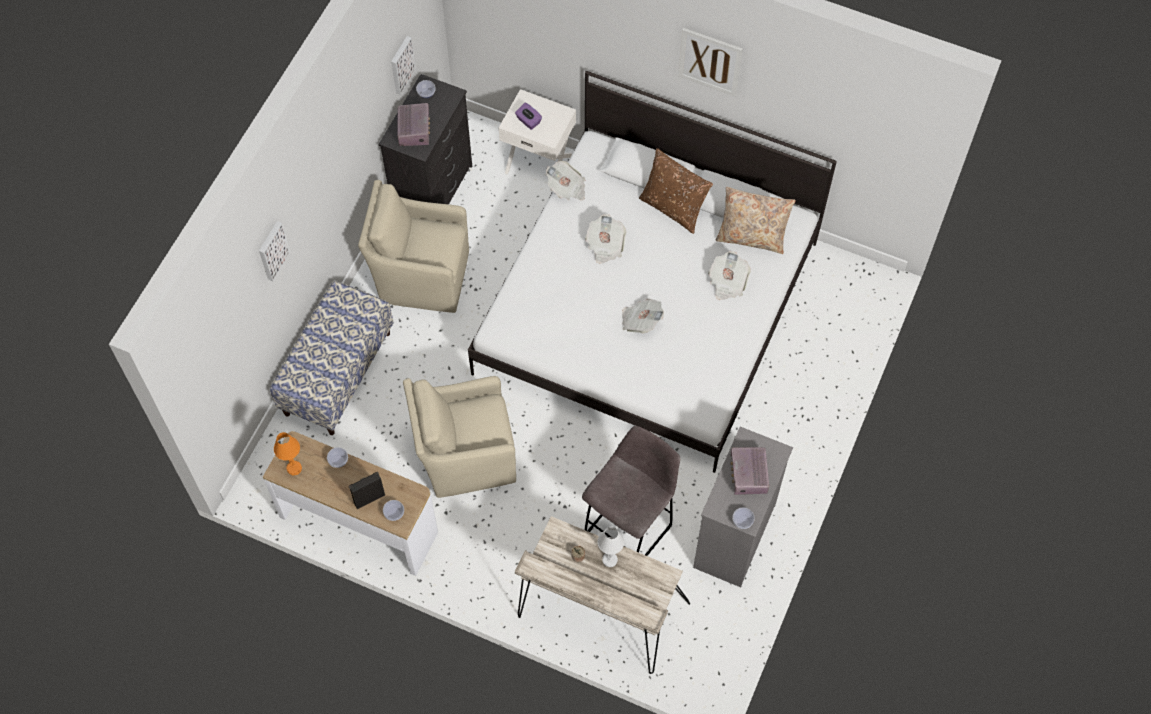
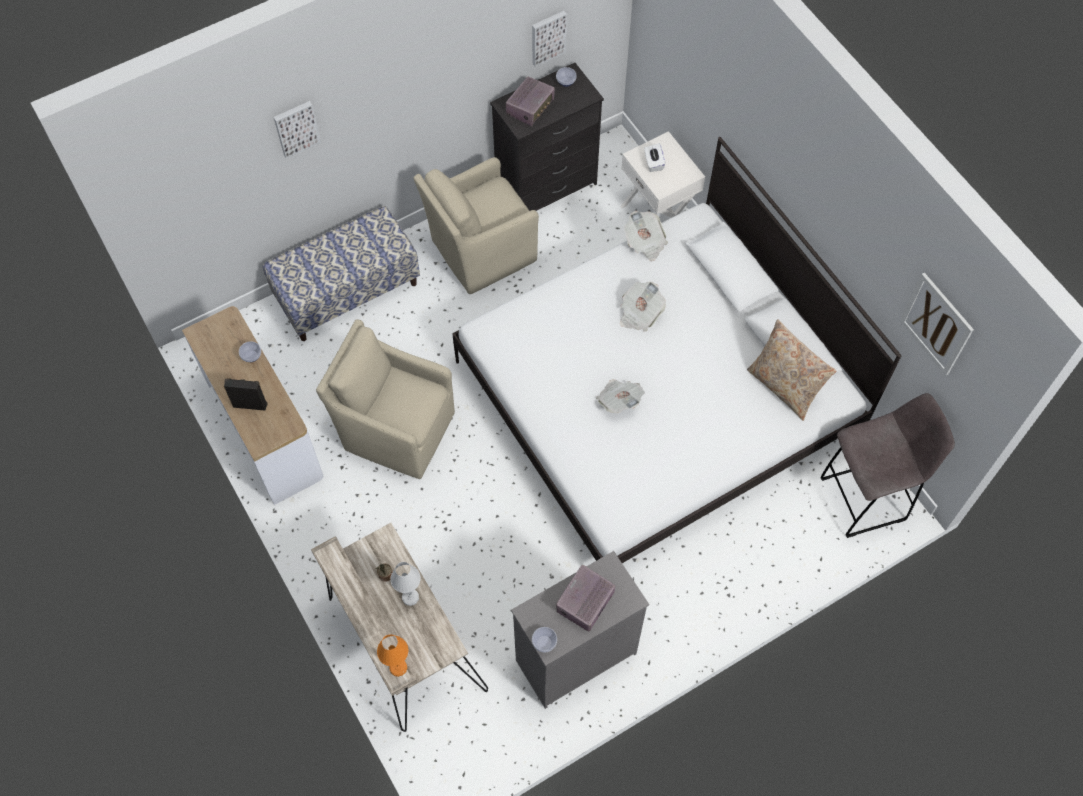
camera: 35 degrees right, 0 degrees up
(294, 468) = (211, 339): orange table lamp -> orange table lamp (398, 667)
(394, 514) = (259, 432): bowl -> none
(421, 275) = (480, 252): beige armchair -> beige armchair turned 75 degrees counterclockwise
(528, 121) = (653, 163): purple tissue box -> white tissue box
(630, 528) = (487, 586): grey stool -> grey stool (865, 498)
(673, 208) = (730, 316): brown pillow -> none
(710, 61) = (823, 181): picture -> picture (936, 324)
(727, 282) = (728, 415): newspaper -> none

